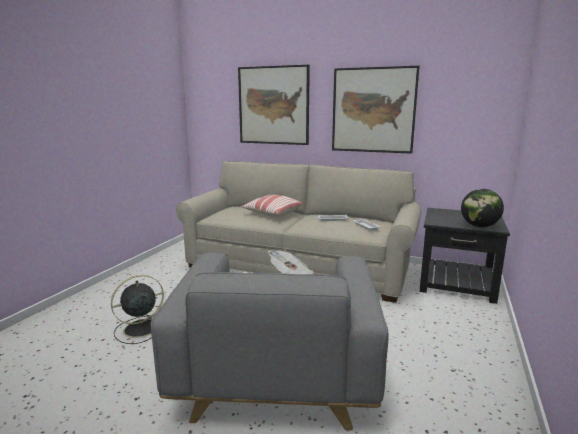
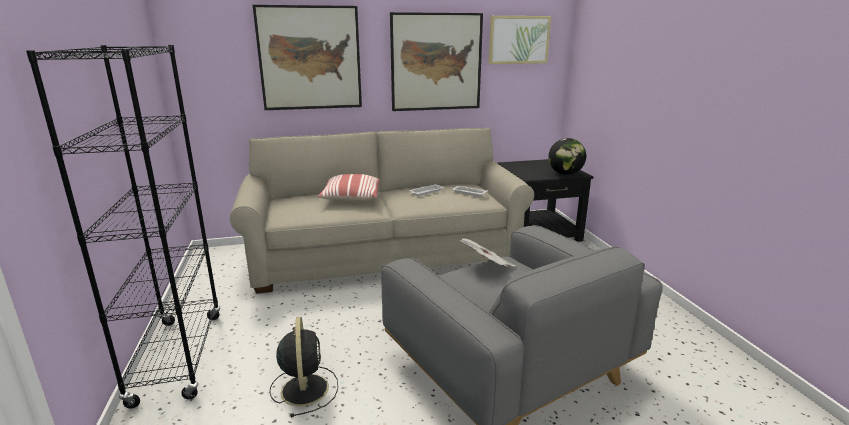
camera: 35 degrees left, 5 degrees up
(110, 289) = (178, 357): none -> black bookcase
(139, 329) = (304, 388): black fan -> black fan turned 150 degrees clockwise
(459, 90) = (518, 40): none -> picture

